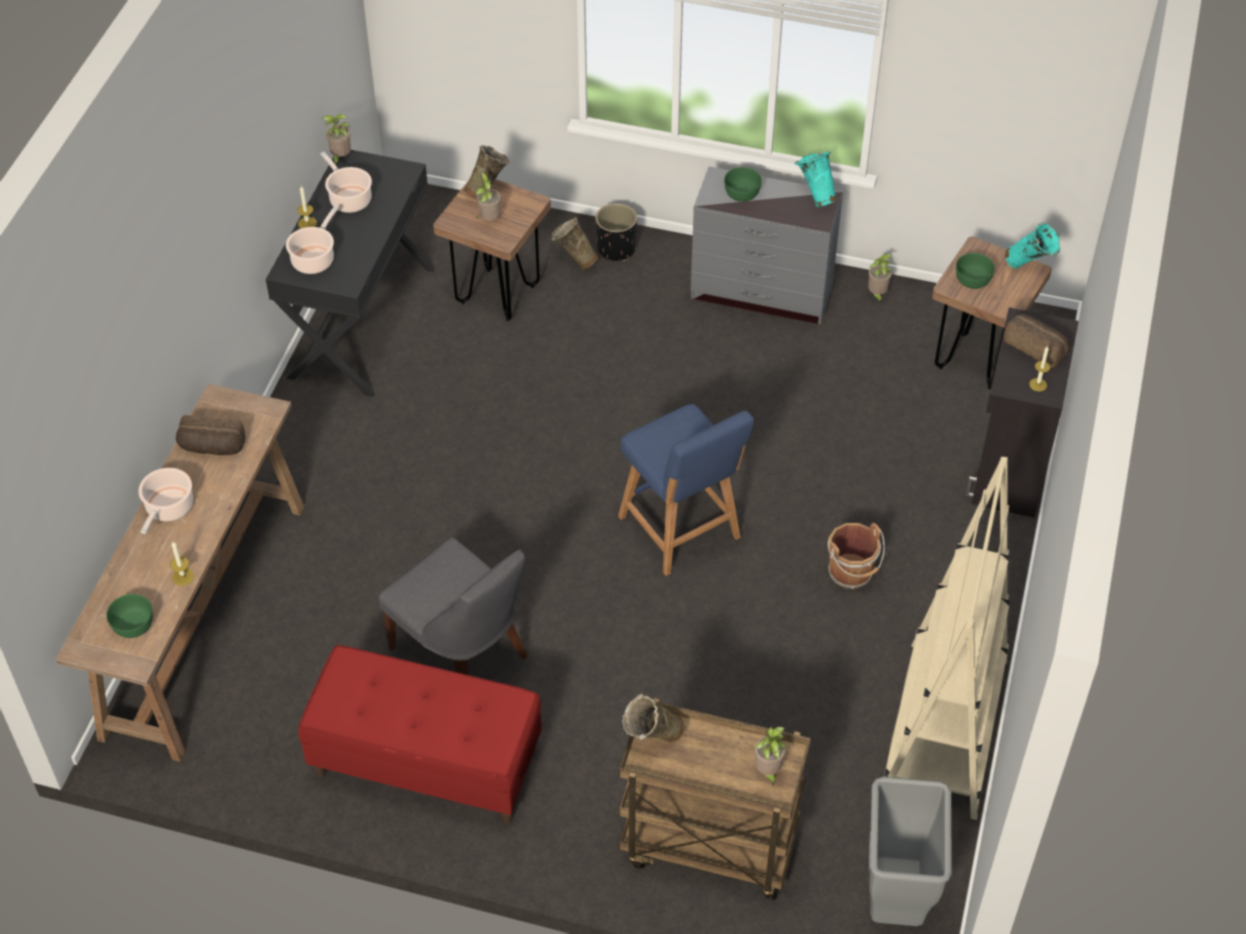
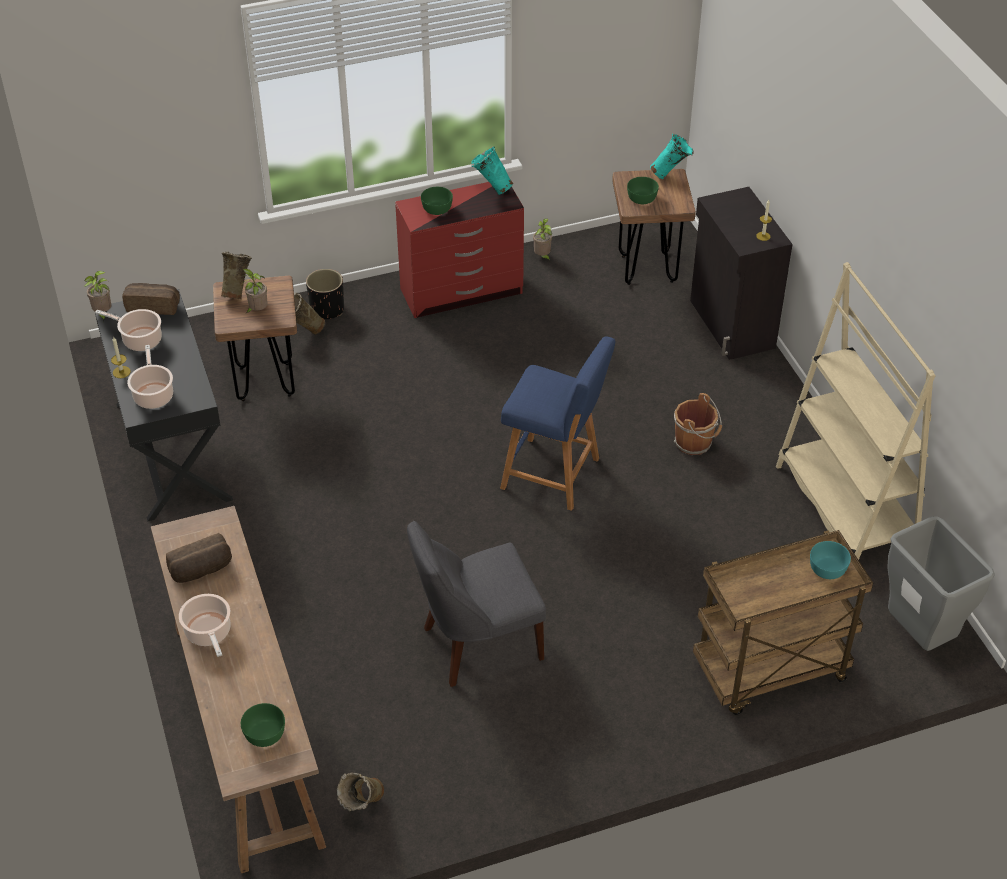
camera: 35 degrees left, 5 degrees down
(183, 576) = (271, 676): candle -> none
(426, 764) = (521, 734): red bench -> none
(463, 655) = (477, 644): grey chair -> grey chair turned 150 degrees clockwise
(652, 742) = (734, 594): beige vase -> beige vase (363, 809)
(762, 293) = (462, 292): grey dresser -> red dresser
(768, 772) = (828, 569): potted plant -> turquoise bowl
(1036, 347) = (739, 214): bread -> bread (153, 306)

